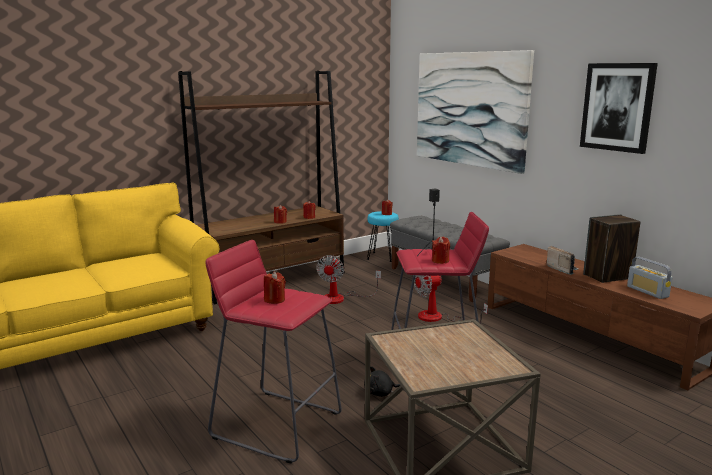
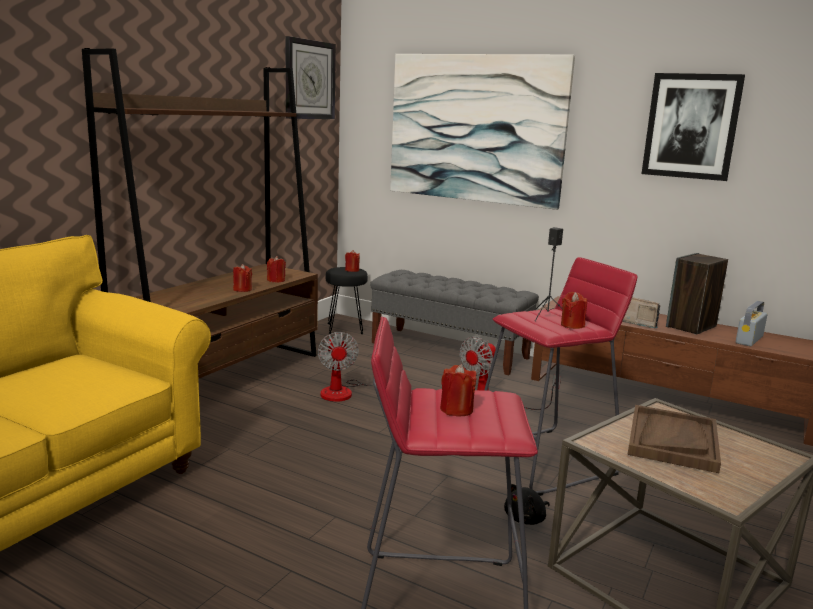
camera: 25 degrees left, 0 degrees up
(359, 76) = (309, 80): none -> wall clock
(382, 257) = (345, 328): turquoise stool -> black stool
(441, 345) = (672, 440): none -> brown tray
(647, 291) = (749, 340): radio -> radio turned 90 degrees clockwise

